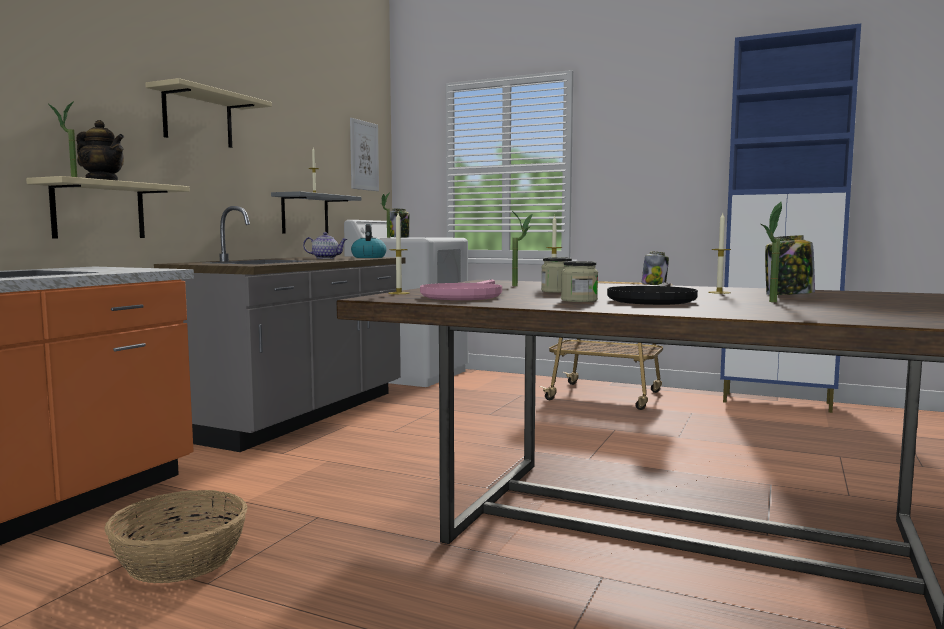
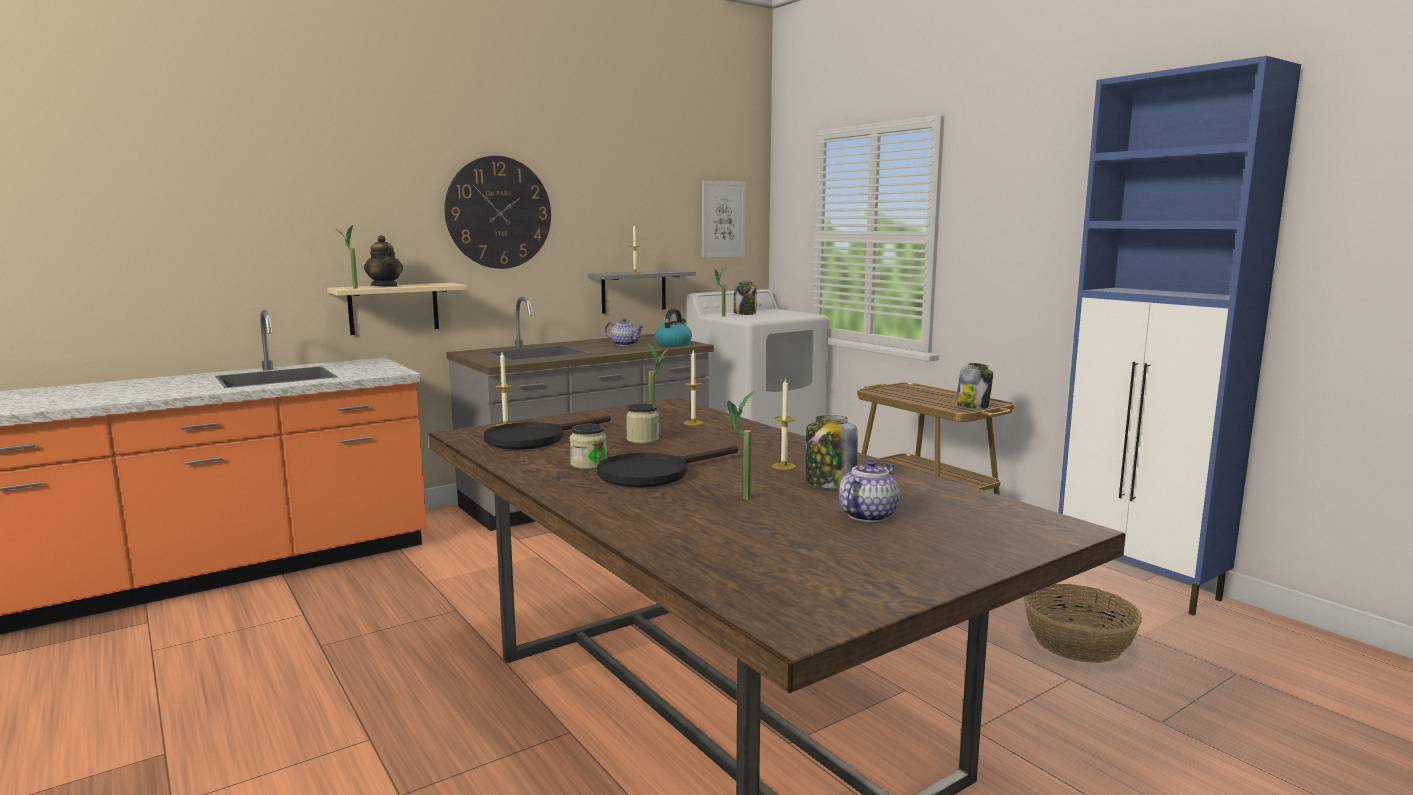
camera: 30 degrees right, 5 degrees up
(180, 559) = (330, 621): basket -> basket (1077, 642)
(198, 118) = (499, 213): beige shelf -> wall clock
(464, 296) = (534, 439): pink frying pan -> black frying pan
(876, 301) = (867, 515): none -> teapot

